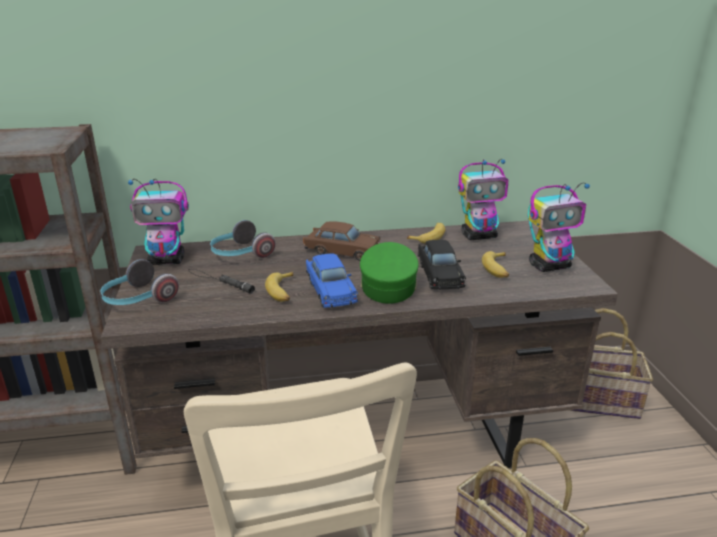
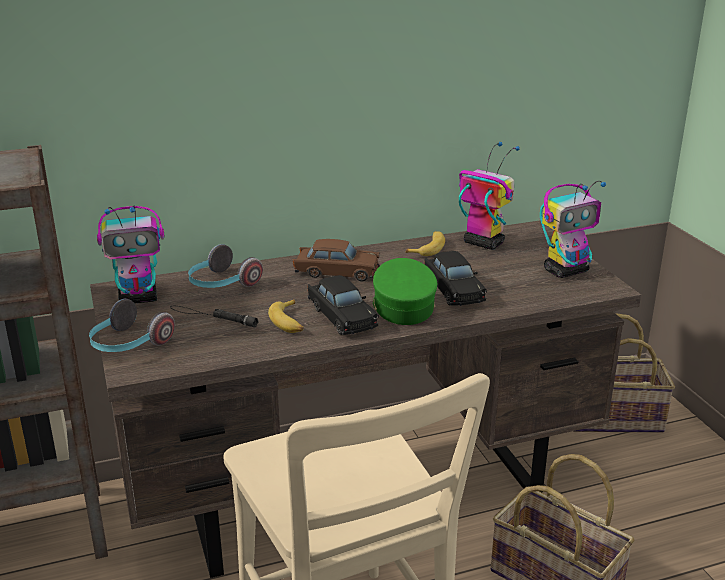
camera: 10 degrees left, 0 degrees up
(330, 290) = (341, 316): blue toy car -> black toy car
(479, 236) = (483, 243): toy robot -> toy robot turned 120 degrees counterclockwise
(498, 269) = (513, 279): banana -> none

